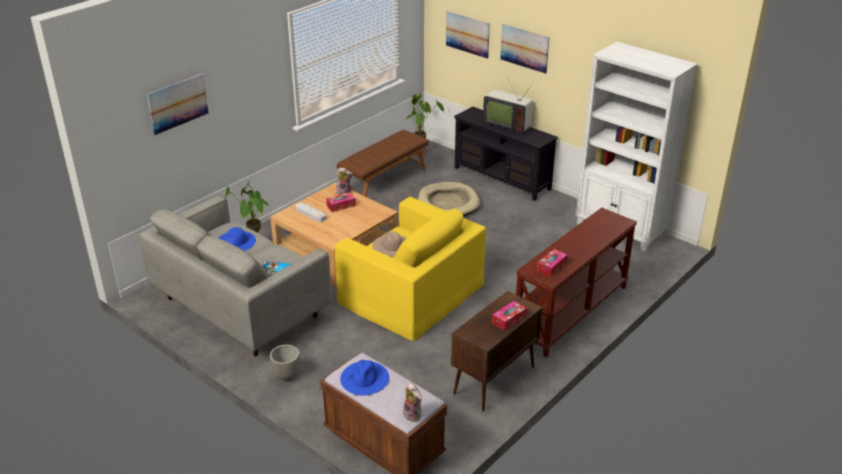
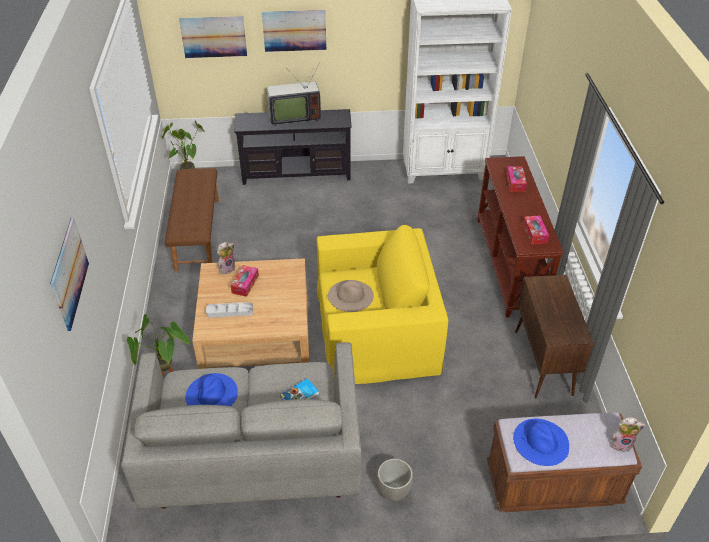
camera: 45 degrees left, 10 degrees up
(448, 203) = (285, 223): beige dog bed -> none
(509, 319) = (564, 302): tissue box -> tissue box (515, 182)

